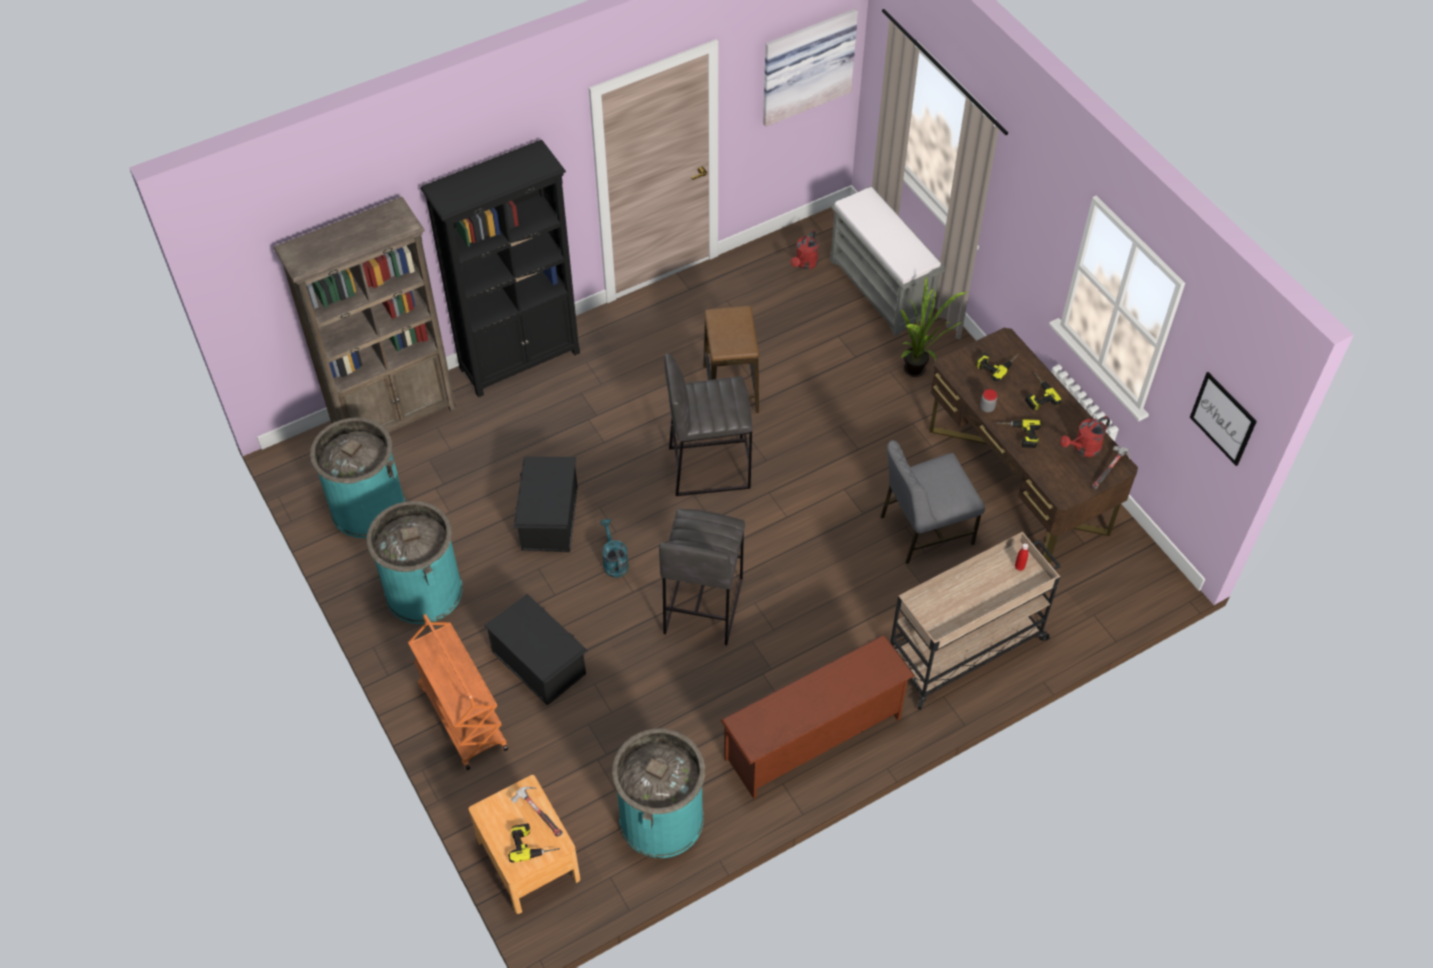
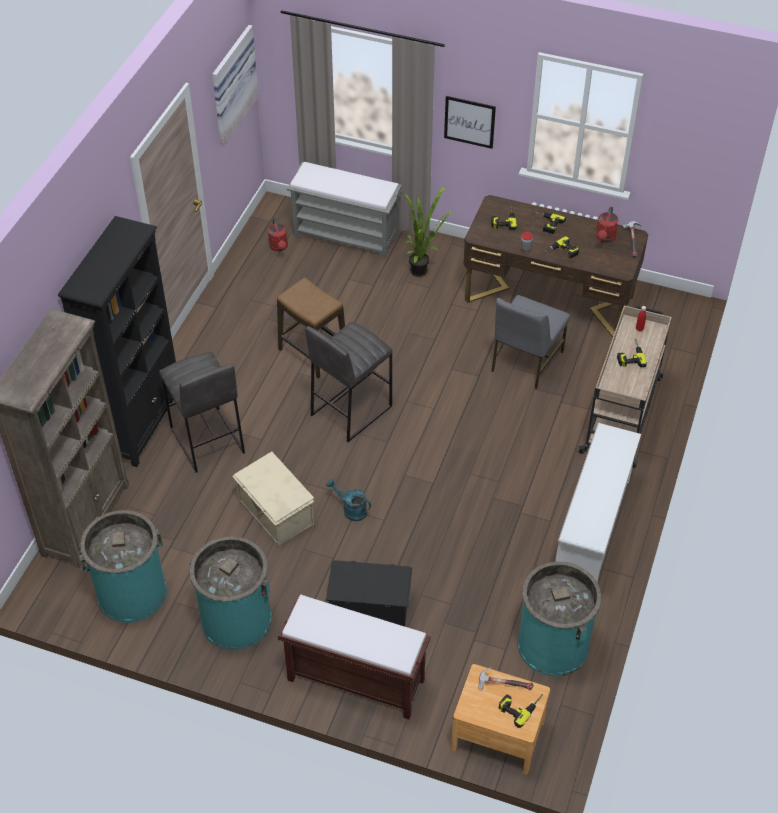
camera: 40 degrees left, 5 degrees down
(462, 717) = (354, 680): orange cart -> brown bench
(548, 518) = (275, 513): black storage box -> beige storage box
(702, 606) = (439, 498): grey stool -> grey stool (206, 441)
(814, 740) = (593, 529): brown shoe rack -> white shoe rack
(978, 587) = (629, 355): none -> power drill
(1223, 418) = (704, 155): picture -> picture (469, 122)

